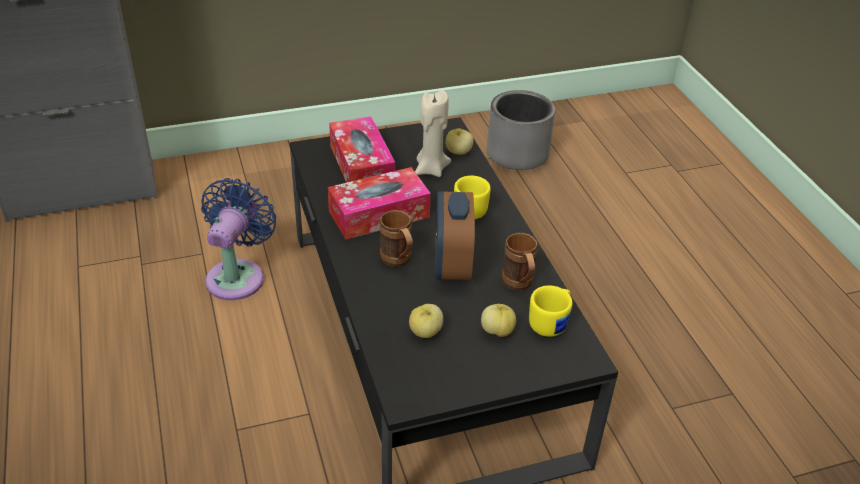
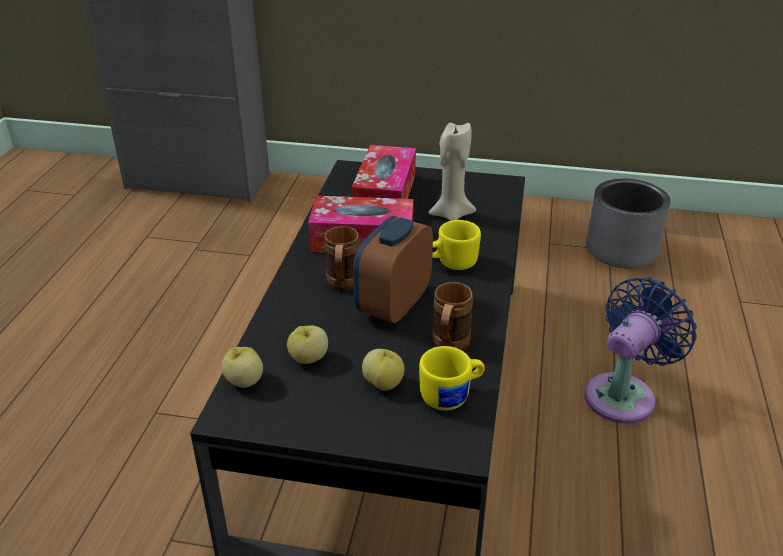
camera: 30 degrees right, 5 degrees down
(238, 275) = (264, 282): blue fan -> blue fan (624, 394)
(458, 152) = (494, 206): apple -> apple (244, 381)

